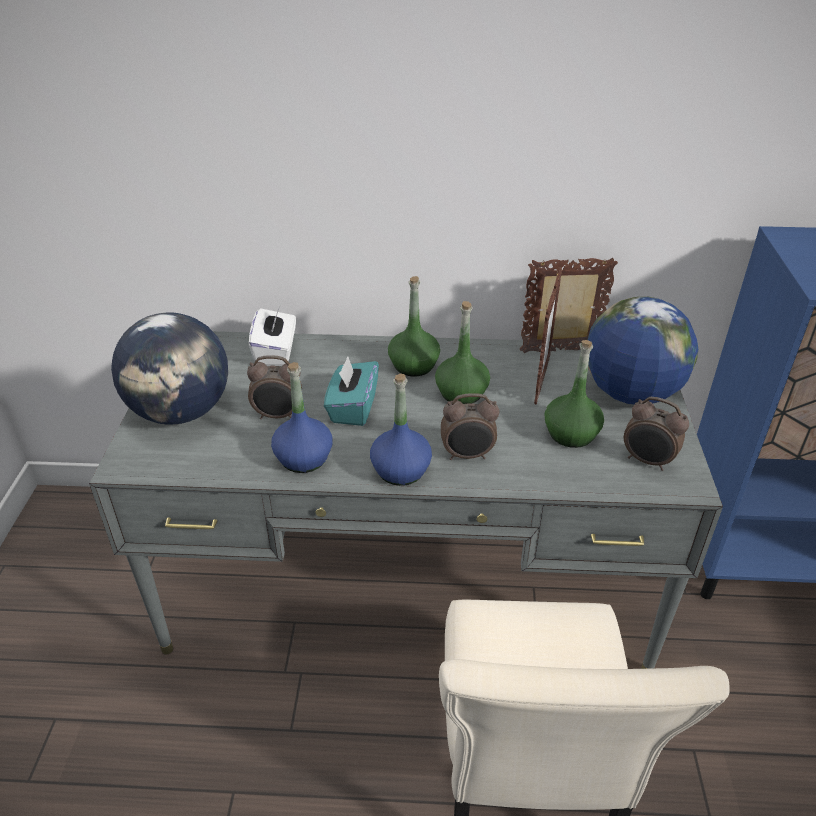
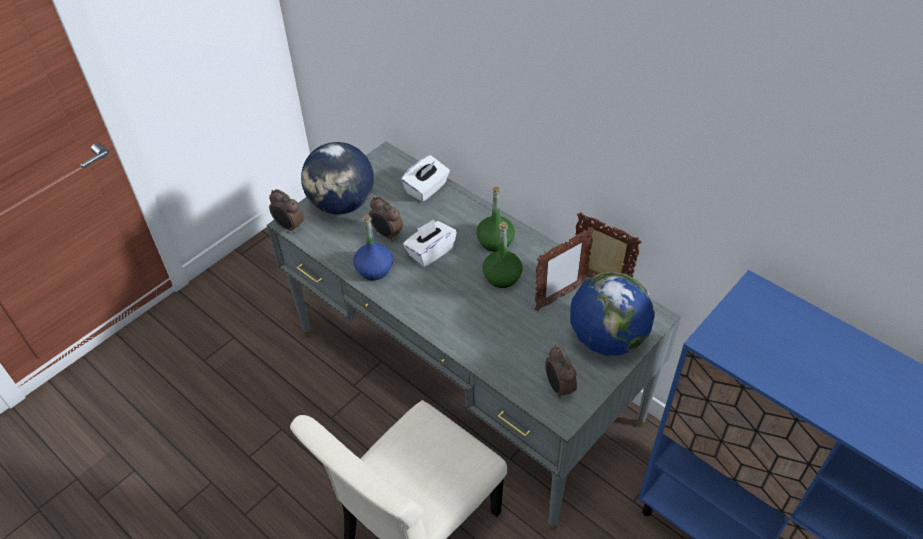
camera: 40 degrees right, 10 degrees up
(352, 408) = (430, 252): turquoise tissue box -> white tissue box
(400, 470) = (414, 307): blue bottle -> none
(467, 455) = (459, 320): alarm clock -> alarm clock (289, 227)
(571, 433) = (534, 342): green bottle -> none

